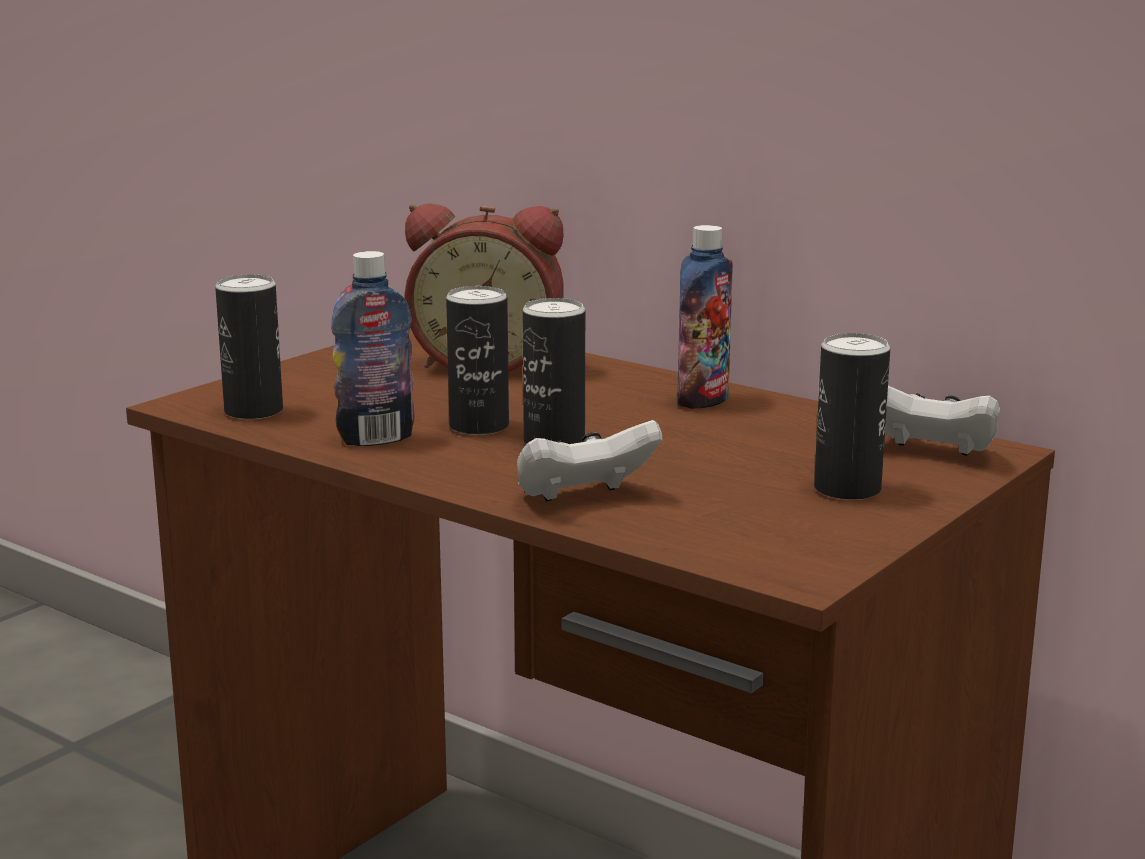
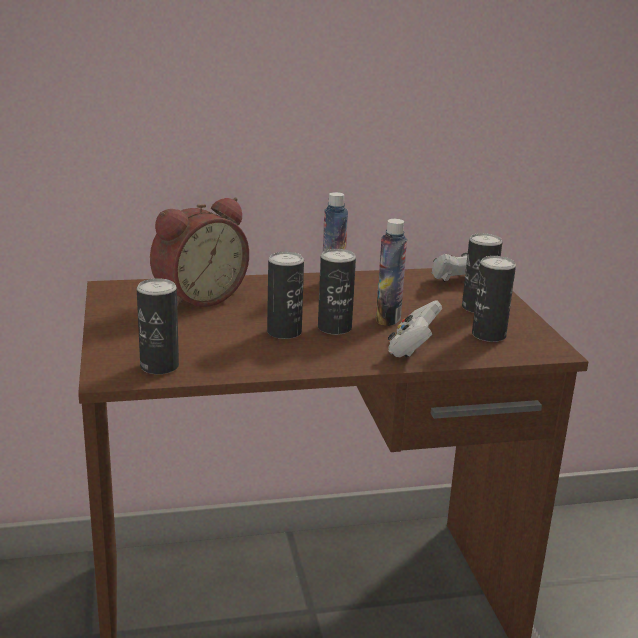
camera: 50 degrees left, 5 degrees up
(376, 438) = (259, 357): bottle -> bottle (388, 318)
(753, 522) = (488, 335): none -> can

